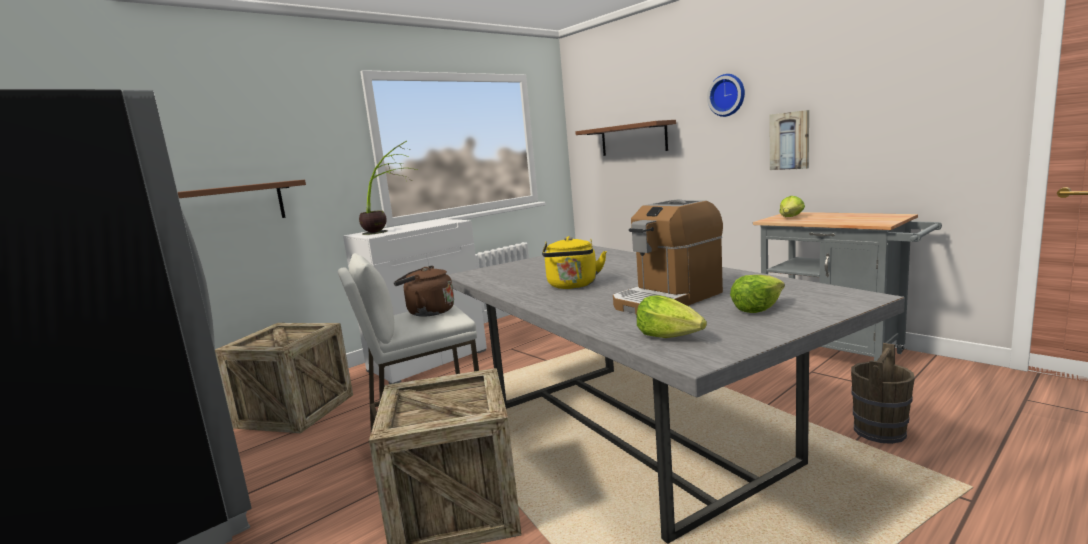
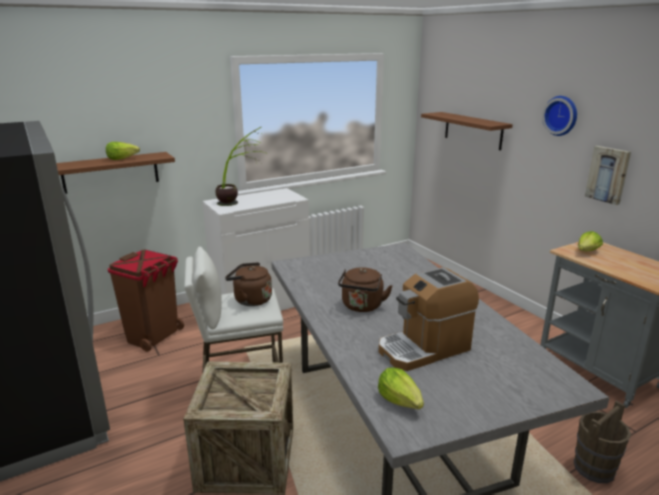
camera: 10 degrees right, 10 degrees up
(295, 410) = (154, 336): crate -> brown trash can
(573, 286) = (362, 306): yellow kettle -> brown kettle
(757, 308) = (484, 381): lettuce -> lettuce (122, 159)

